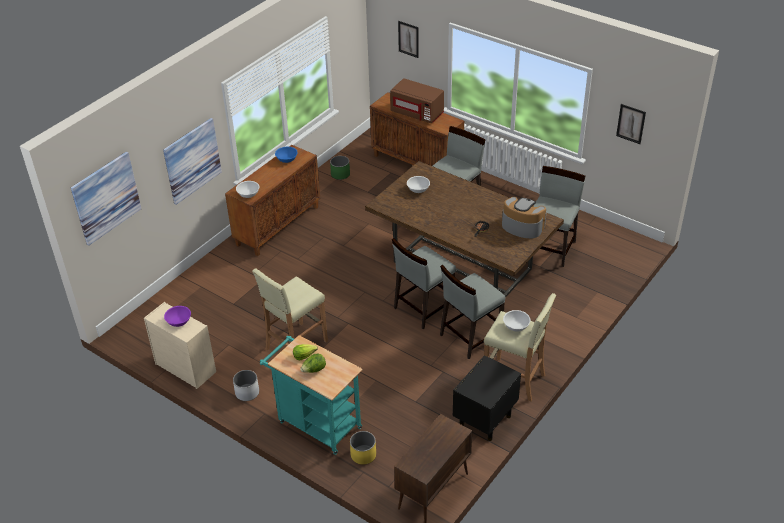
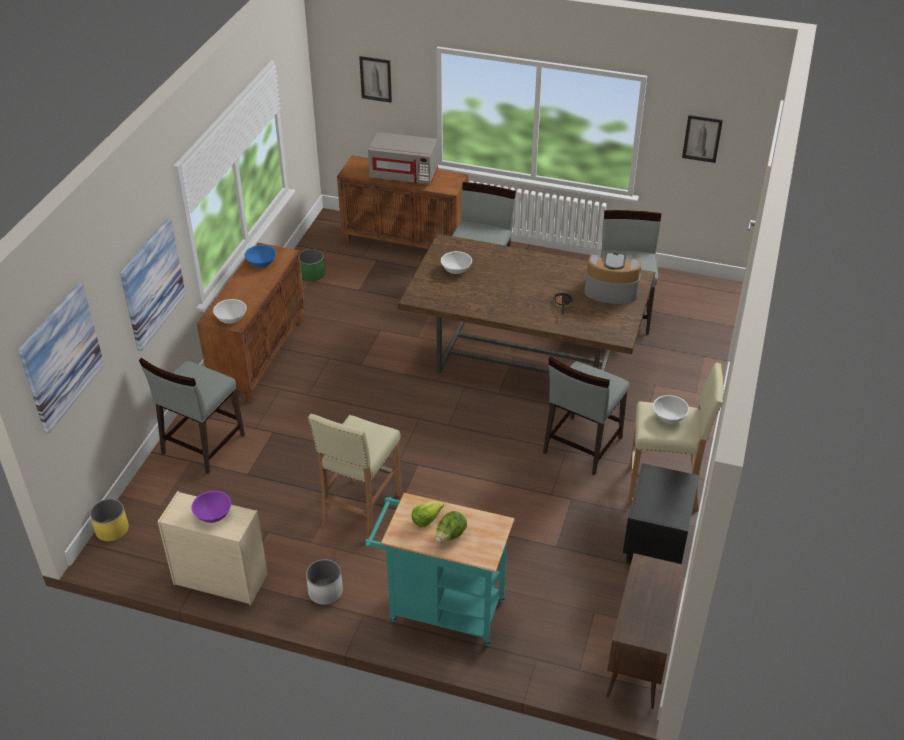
camera: 20 degrees left, 0 degrees up
(363, 455) = (524, 636): yellow planter -> yellow planter (112, 530)
(417, 113) = (404, 175): brown microwave -> grey microwave
(423, 307) = (504, 422): grey chair -> grey chair (202, 445)

